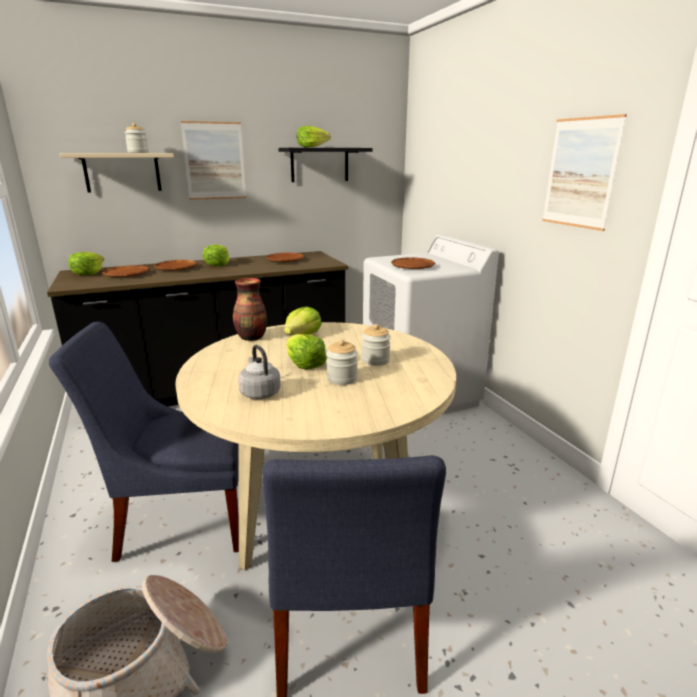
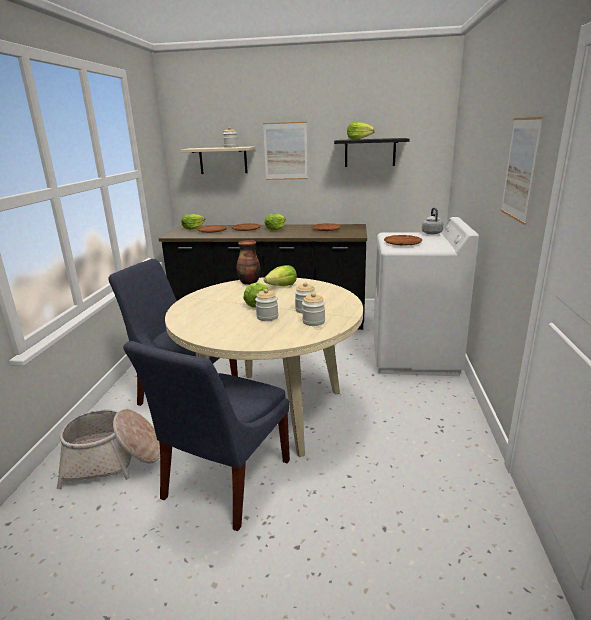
camera: 30 degrees right, 0 degrees up
(259, 392) = (210, 315): grey kettle -> grey kettle (431, 233)
(406, 373) = (313, 322): none -> jar

